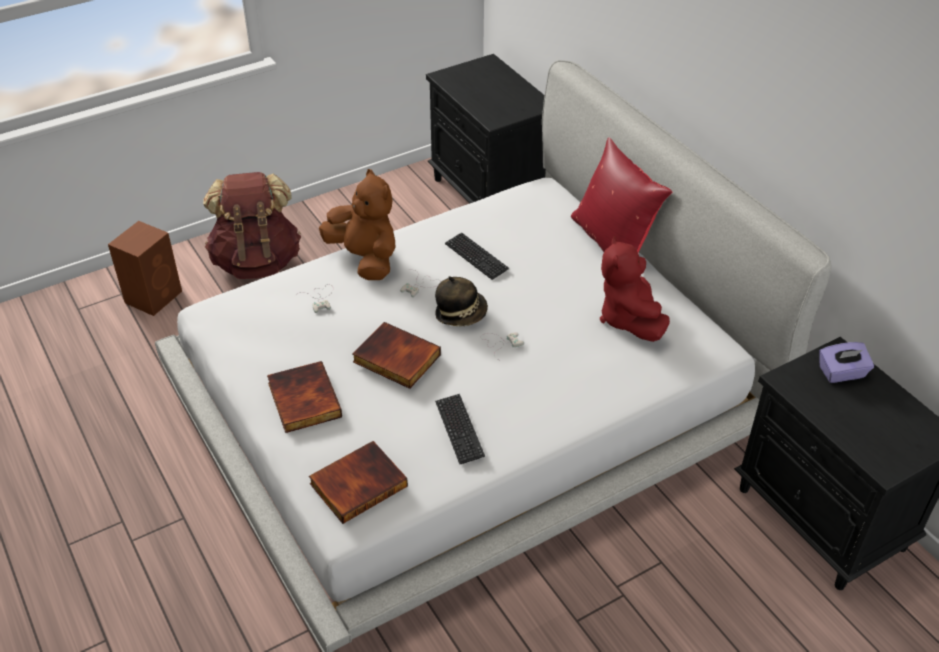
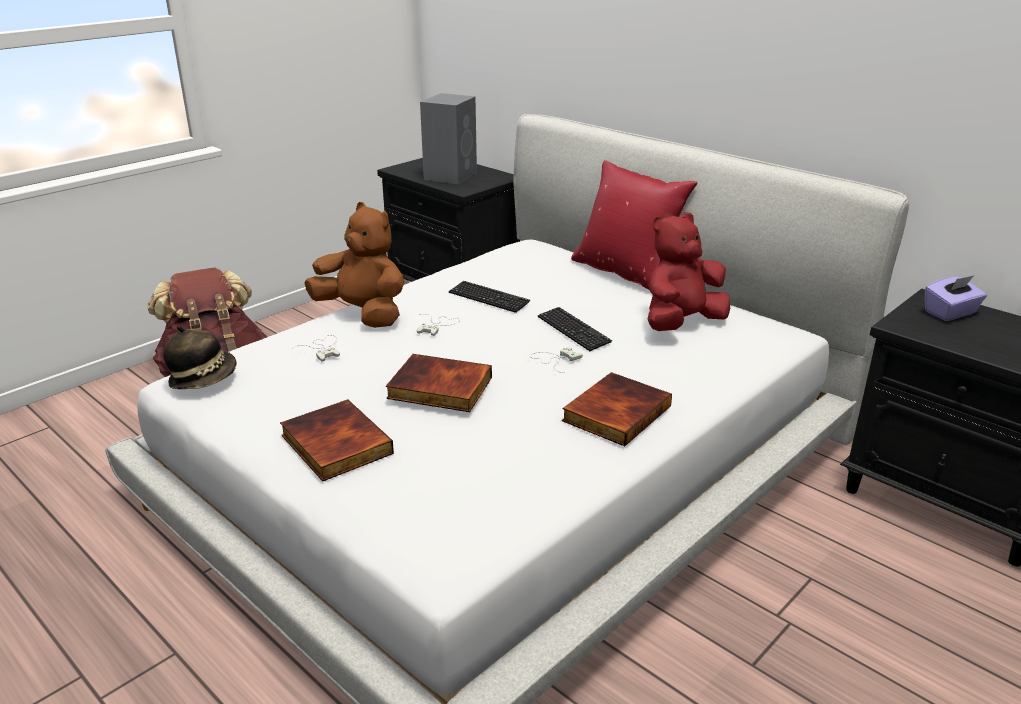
camera: 15 degrees left, 15 degrees down
(154, 296) = (93, 423): brown speaker -> none
(358, 483) = (445, 518): book -> book (615, 412)
(459, 430) = (550, 442): keyboard -> keyboard (573, 330)
(461, 313) = (496, 341): hat -> hat (204, 378)
(491, 95) = (451, 175): none -> grey speaker
(629, 319) = (681, 323): red plush toy -> red plush toy turned 75 degrees clockwise

